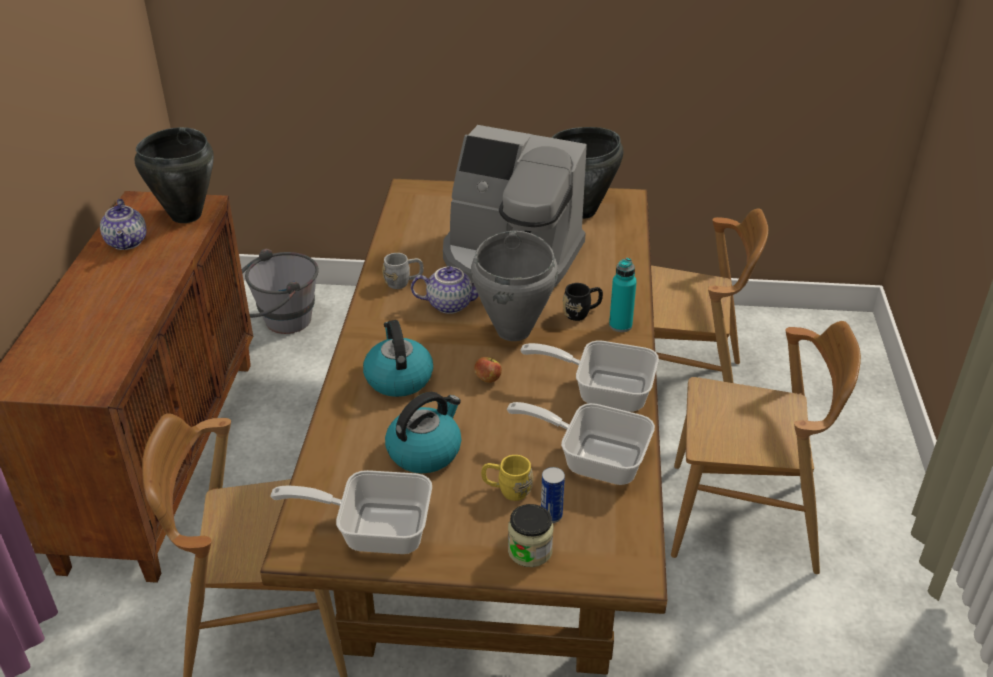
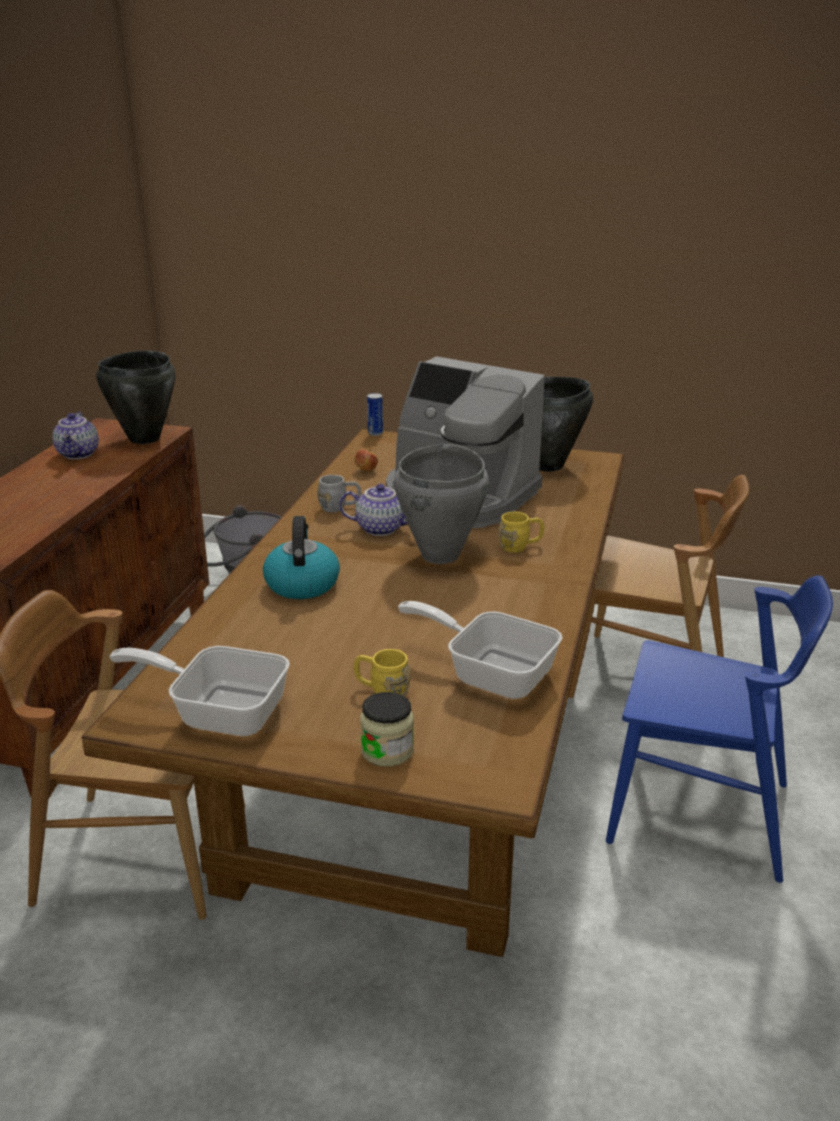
camera: 10 degrees right, 10 degrees down
(425, 451) = (304, 648): kettle -> none
(487, 379) = (397, 593): apple -> apple (366, 470)
(551, 515) = (424, 720): can -> can (375, 433)
(582, 313) = (520, 546): black mug -> yellow mug
(603, 391) = (522, 614): frying pan -> none
(620, 325) = (559, 560): turquoise bottle -> none
(743, 518) = (700, 813): brown chair -> blue chair

